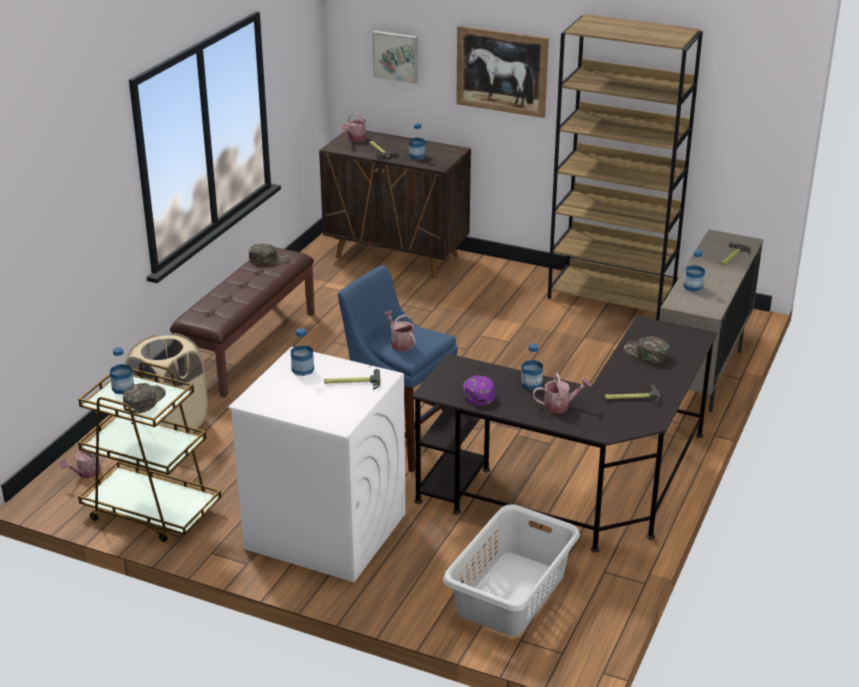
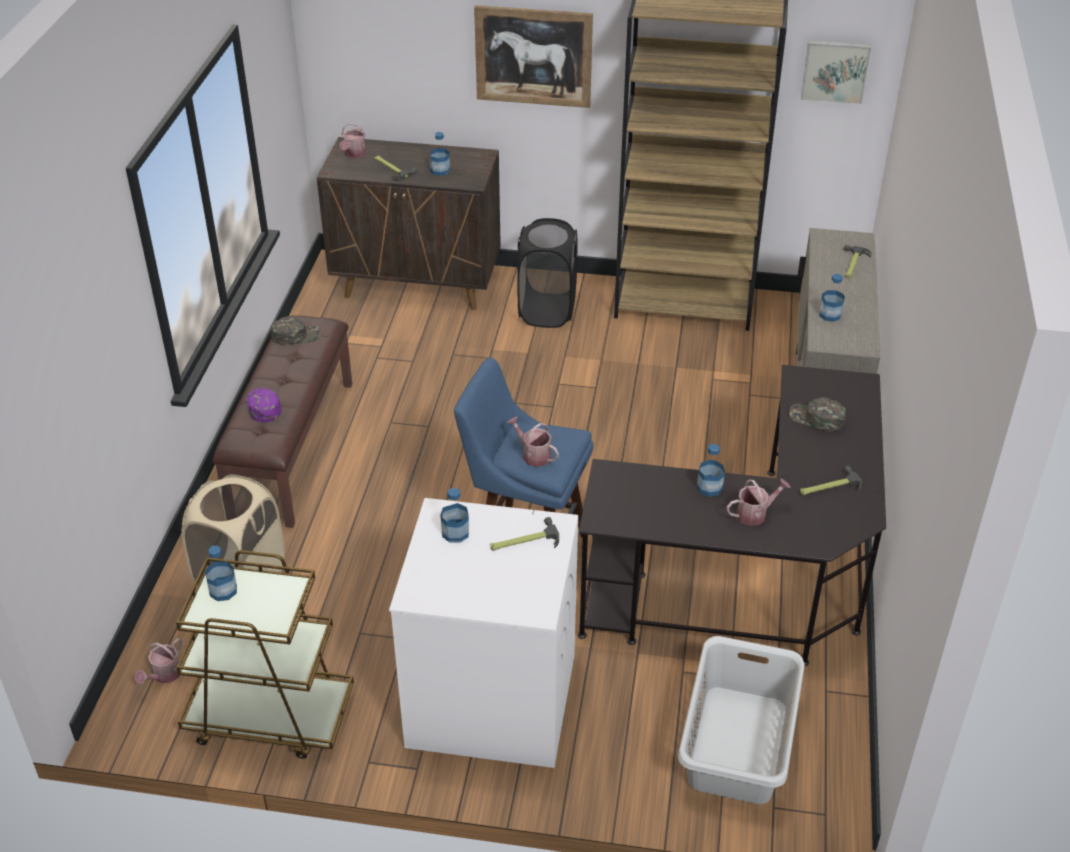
camera: 15 degrees left, 10 degrees up
(144, 400) = (258, 605): green cap -> none
(396, 56) = (394, 47): picture -> picture (835, 70)
(477, 392) = (654, 512): purple cap -> purple cap (263, 406)
(494, 286) = (547, 310): none -> black laundry basket

